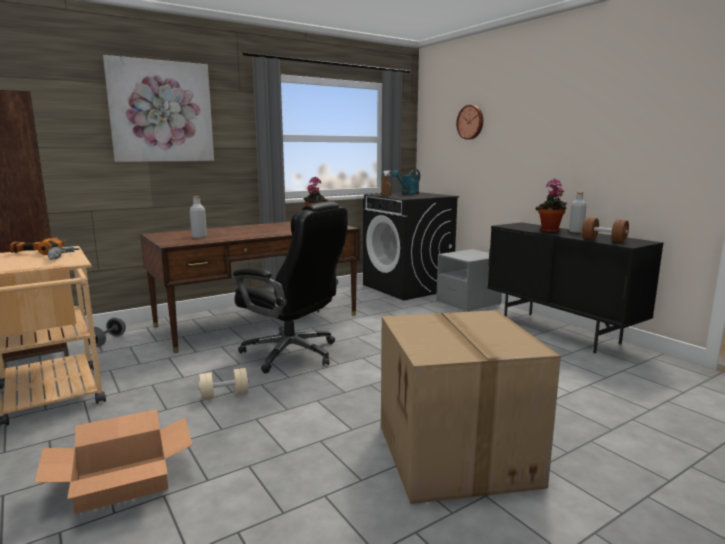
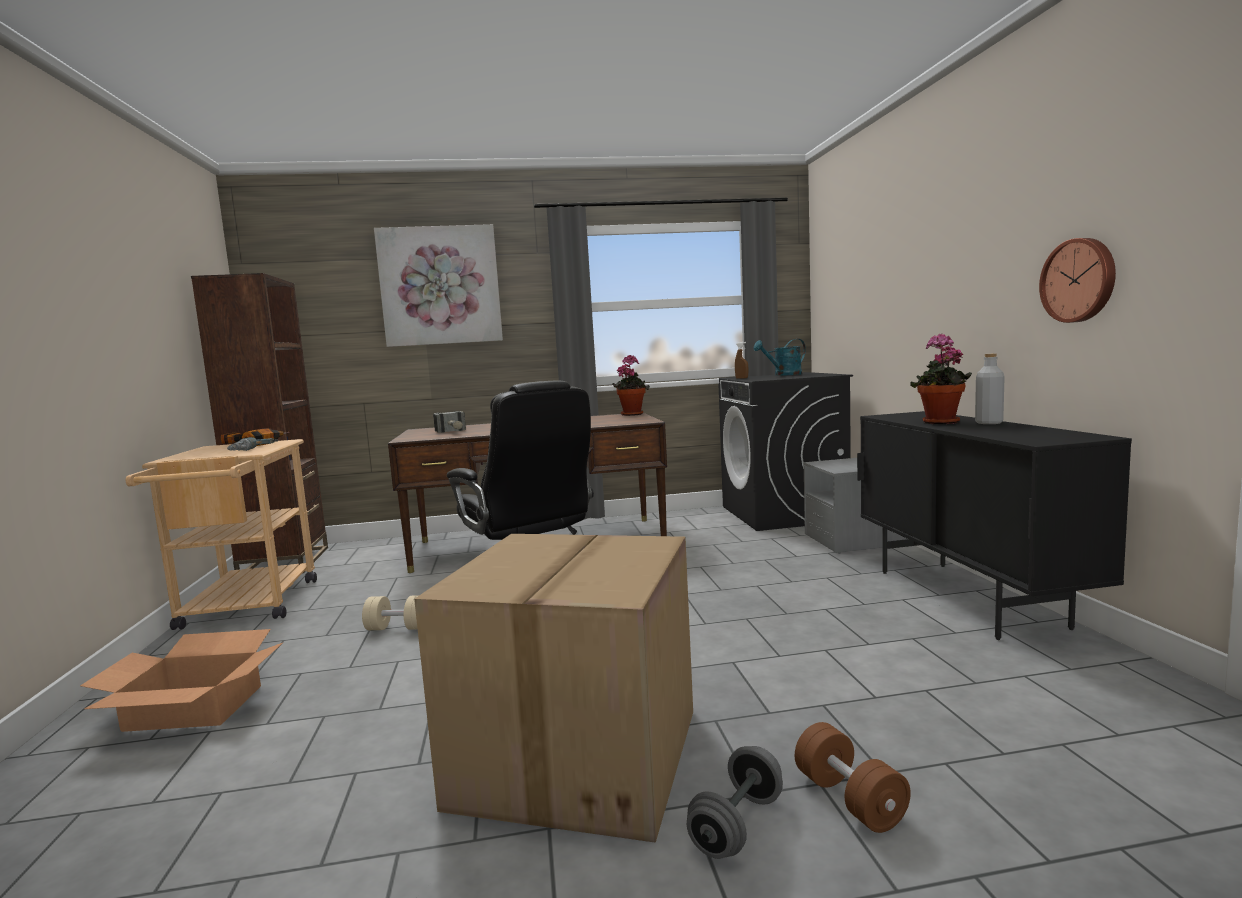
camera: 25 degrees right, 5 degrees down
(107, 341) = (362, 553): grey dumbbell -> grey dumbbell (737, 825)
(199, 237) = (453, 432): grey bottle -> hammer
(471, 122) = (865, 260): wall clock -> wall clock (1079, 280)
(603, 240) = (1007, 435): brown dumbbell -> brown dumbbell (849, 799)

